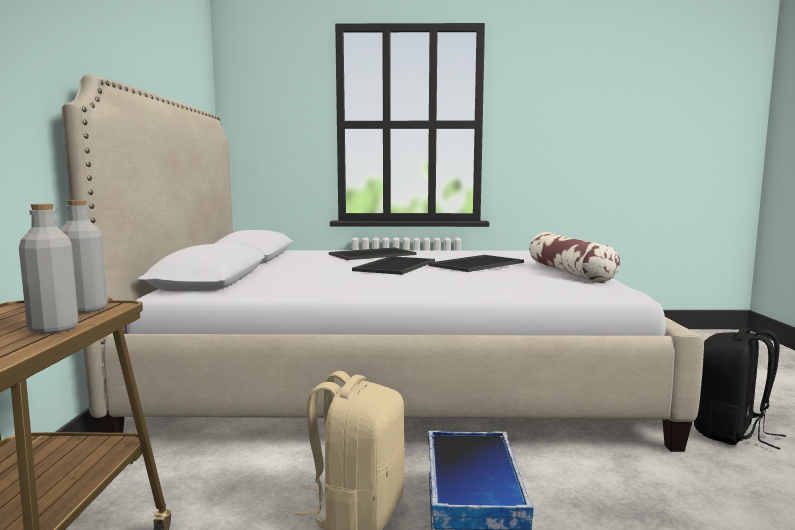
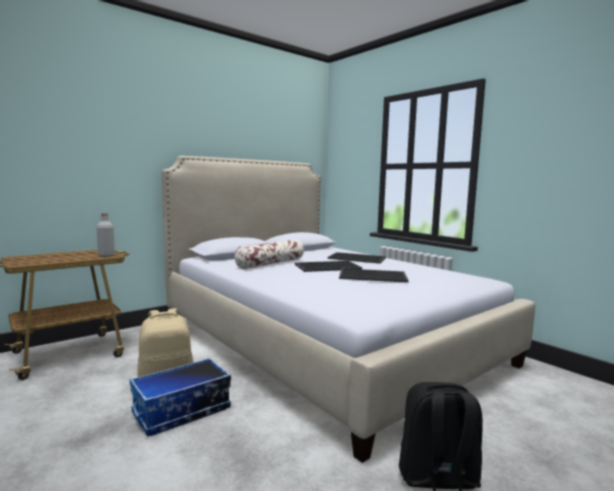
camera: 50 degrees right, 0 degrees up
(53, 329) = (74, 259): grey bottle -> none
(569, 272) = (405, 296): pillow -> pillow (271, 263)

